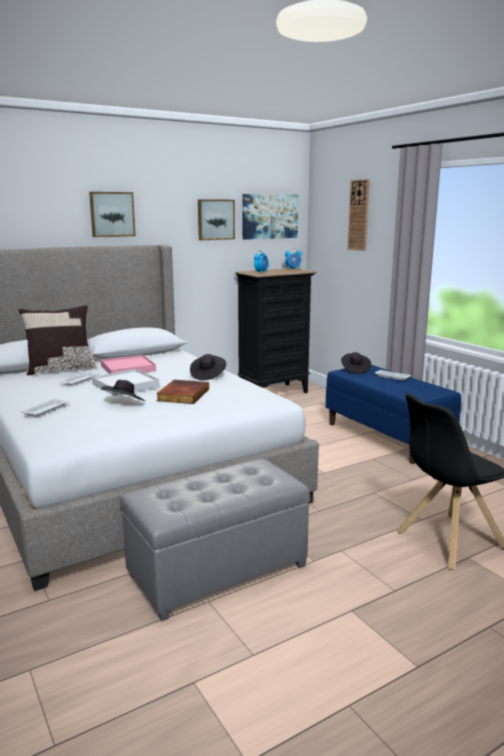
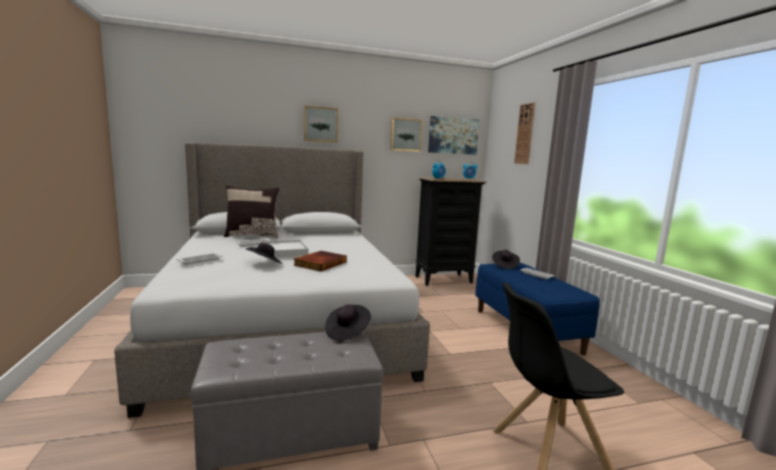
camera: 15 degrees right, 5 degrees down
(128, 368) = (302, 240): pink tray -> none
(208, 375) = (357, 252): black hat -> black hat (347, 332)

